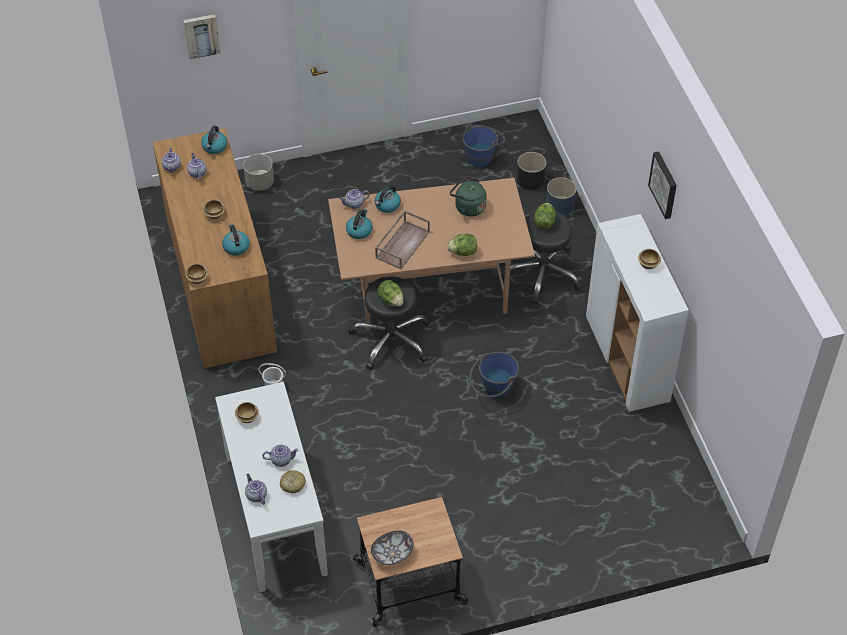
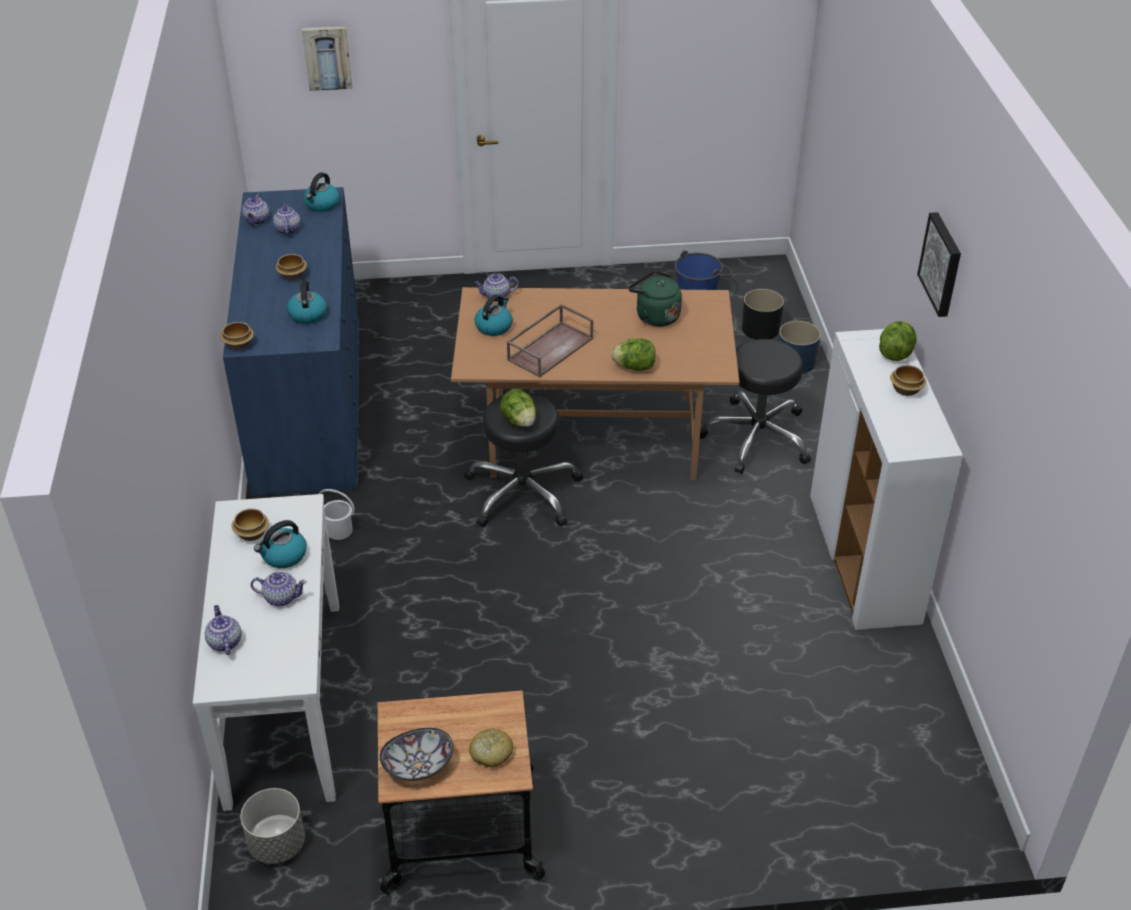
camera: 10 degrees right, 10 degrees down
(220, 285) = (308, 401): brown dresser -> blue dresser
(260, 183) = (399, 295): grey planter -> grey planter (277, 843)
(292, 484) = (286, 634): bread -> bread (491, 753)
(387, 205) = (541, 302): kettle -> kettle (283, 556)
(493, 390) = (655, 576): blue bucket -> none
(544, 222) = (763, 353): lettuce -> lettuce (895, 353)

